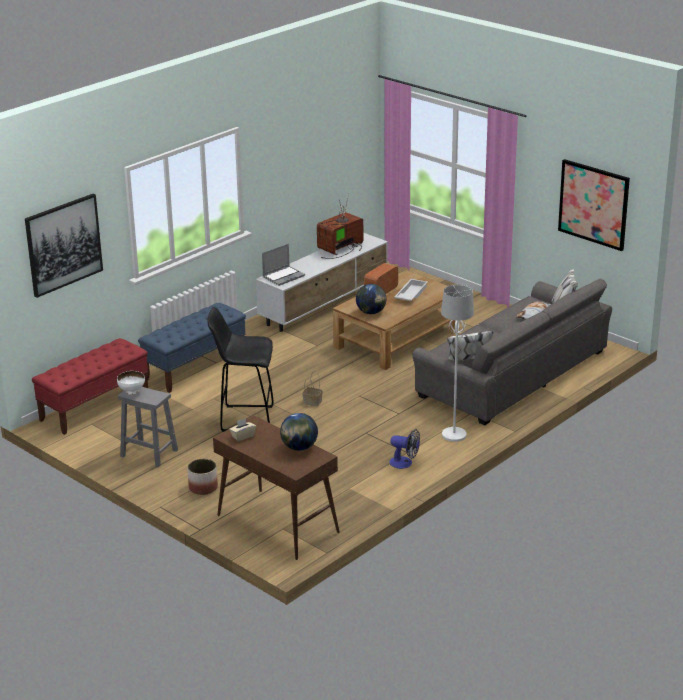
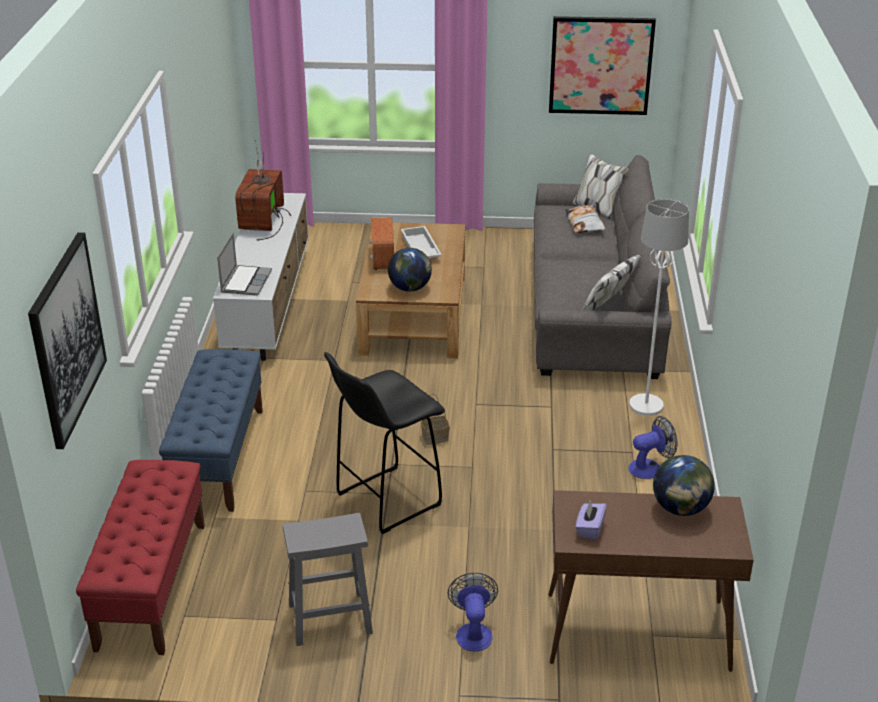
camera: 40 degrees left, 5 degrees up
(131, 392) = (301, 537): white bowl -> none
(203, 487) = (473, 631): planter -> fan
(243, 436) = (589, 529): beige tissue box -> purple tissue box

